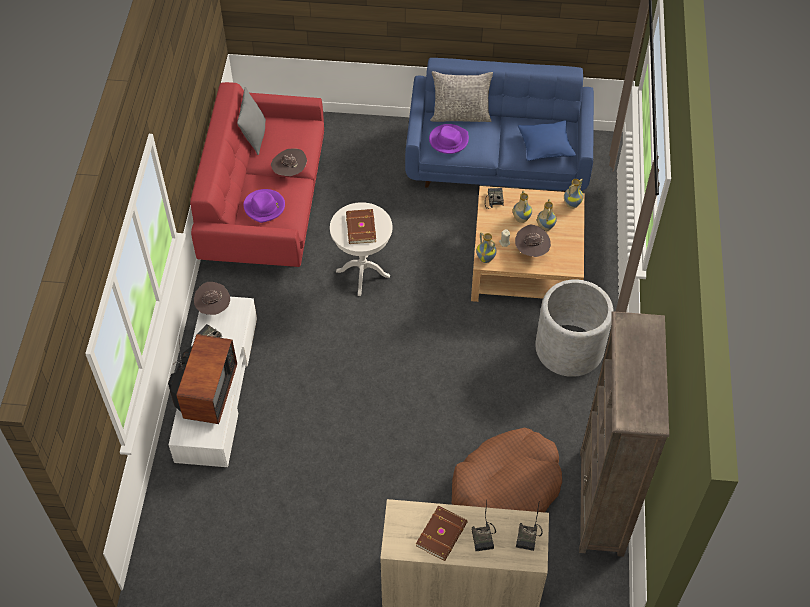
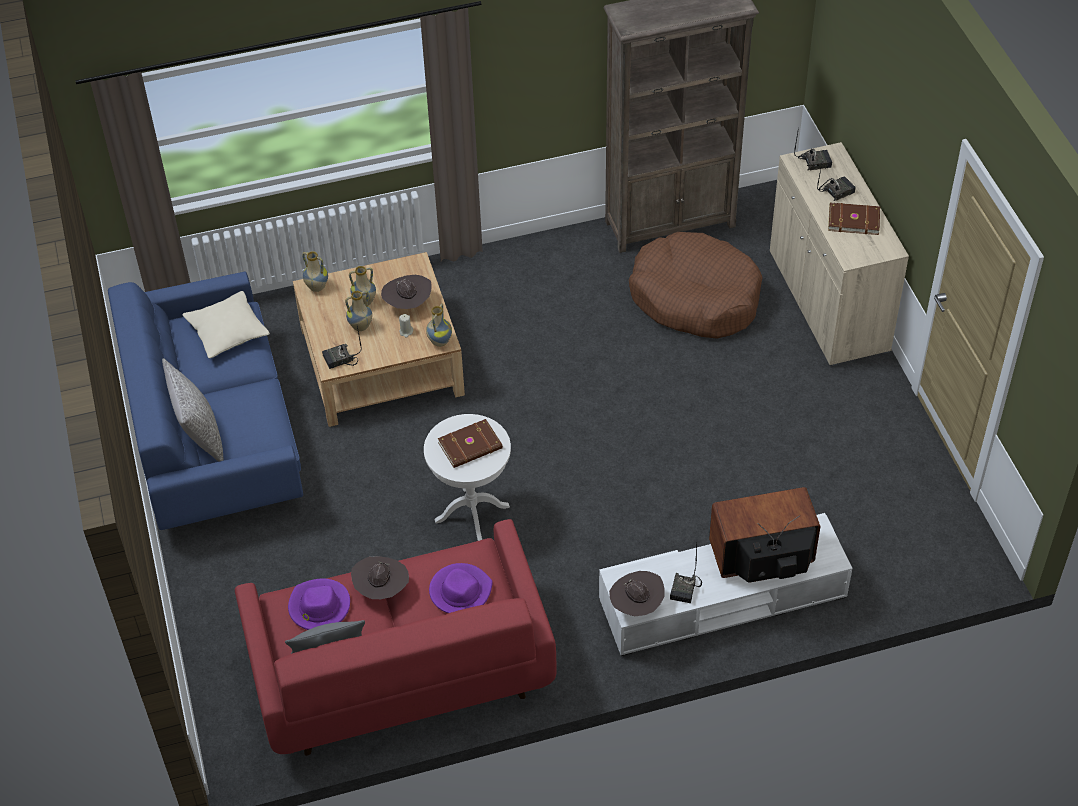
camera: 110 degrees left, 5 degrees down
(448, 140) = (253, 431): purple hat -> purple hat (319, 607)
(545, 146) = (227, 332): blue pillow -> beige pillow
(569, 348) = (491, 292): grey planter -> none

